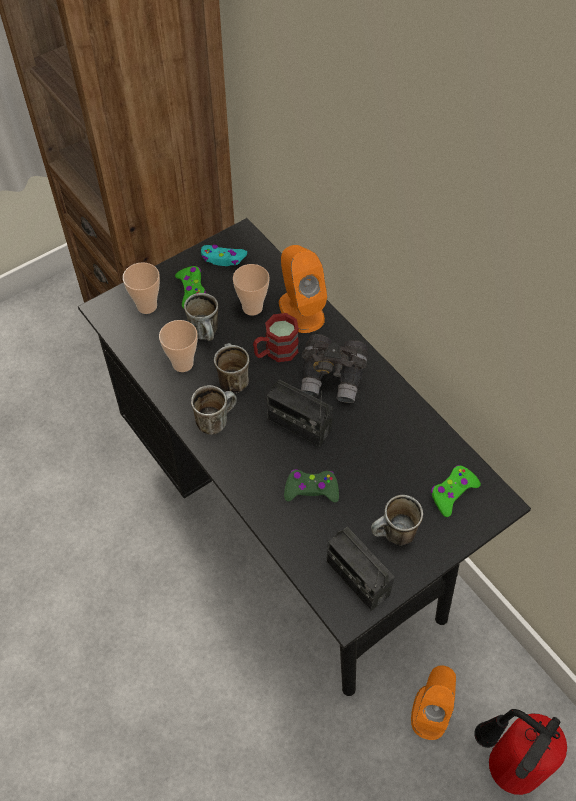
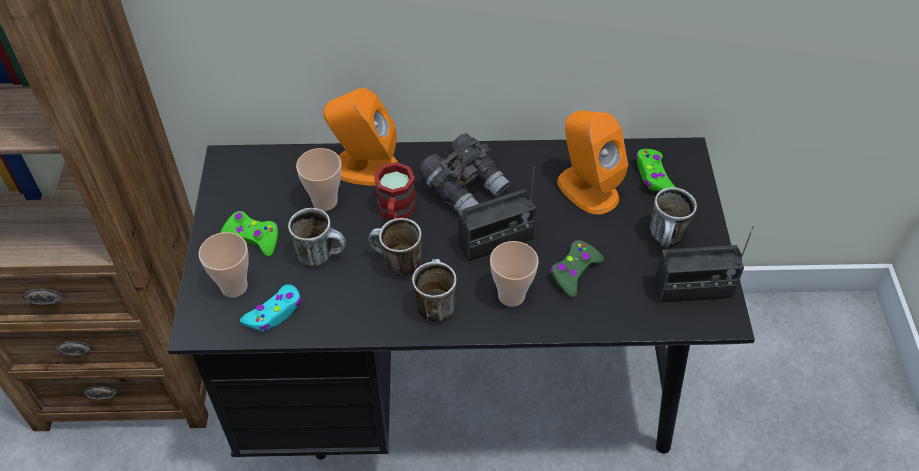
camera: 55 degrees left, 5 degrees down
(182, 363) = (339, 295): cup -> cup (511, 295)
(223, 259) = (239, 191): turquoise game controller -> turquoise game controller (274, 313)
(431, 711) = (721, 395): orange speaker -> orange speaker (587, 188)
(504, 765) = (799, 373): fire extinguisher -> none

